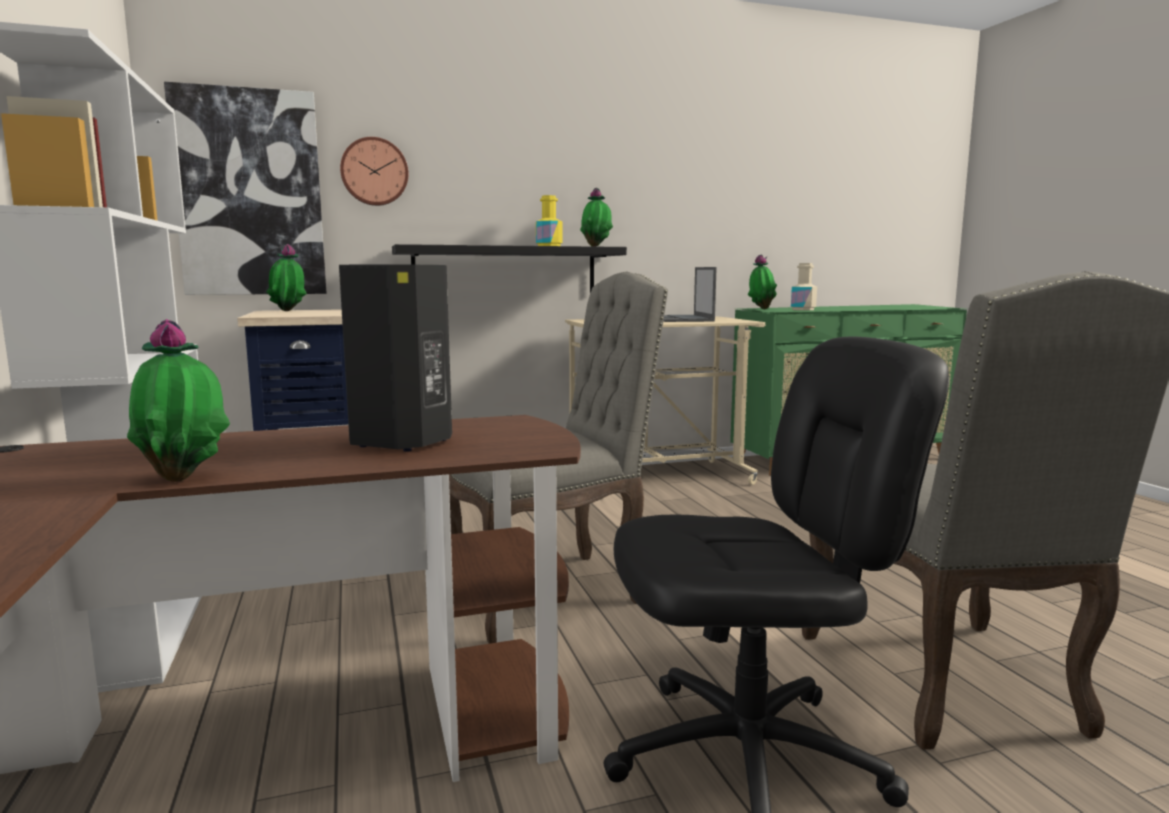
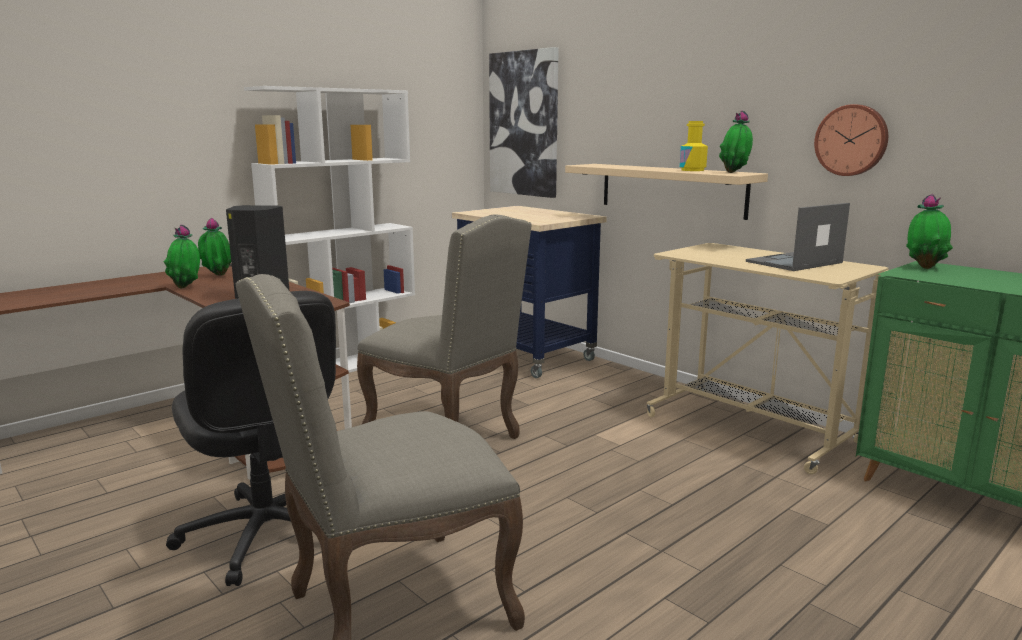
camera: 65 degrees right, 5 degrees up
(288, 311) = (515, 209): potted plant -> potted plant (217, 276)
(374, 172) = (588, 104): wall clock -> wall clock (852, 140)
(505, 270) = (671, 190): black shelf -> beige shelf
(803, 309) = (959, 279): beige bottle -> none

